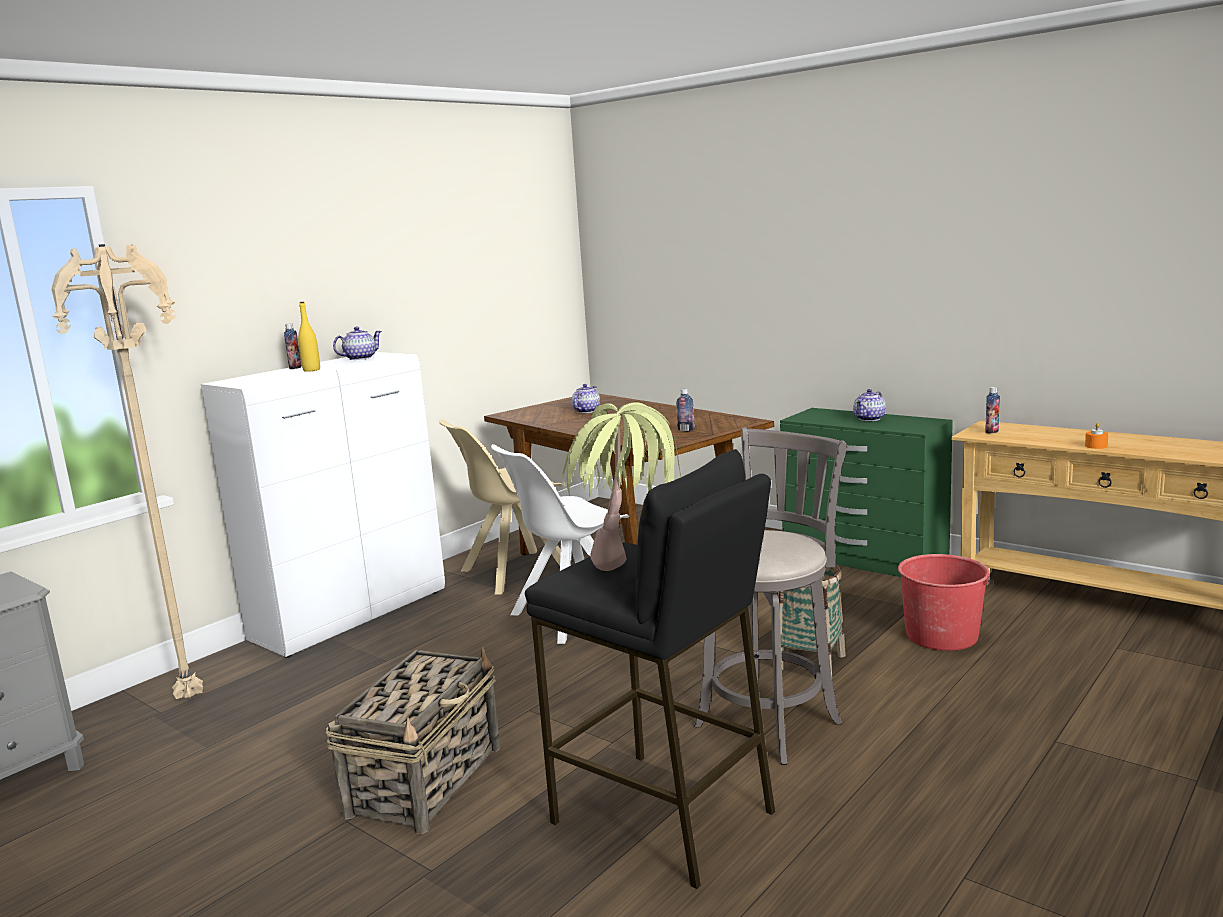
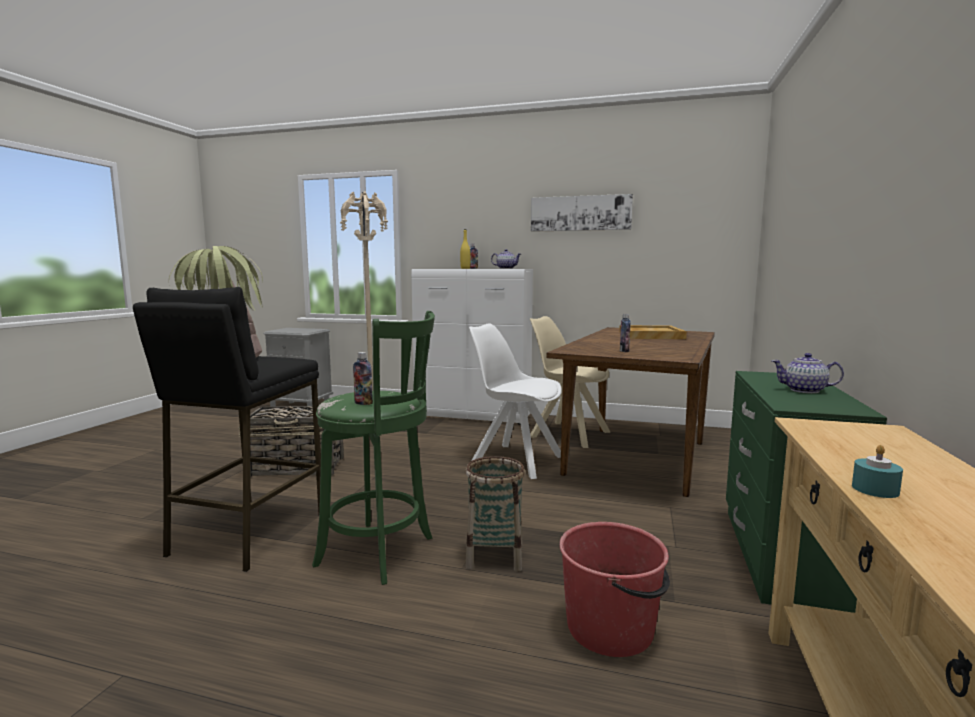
camera: 65 degrees right, 5 degrees down
(417, 258) = (580, 213): none -> picture
(586, 411) = (650, 335): teapot -> beige tray
(772, 721) = (381, 552): grey stool -> green stool
(992, 431) = (840, 431): bottle -> bottle (363, 403)
(1096, 446) = (875, 489): orange candle -> turquoise candle

